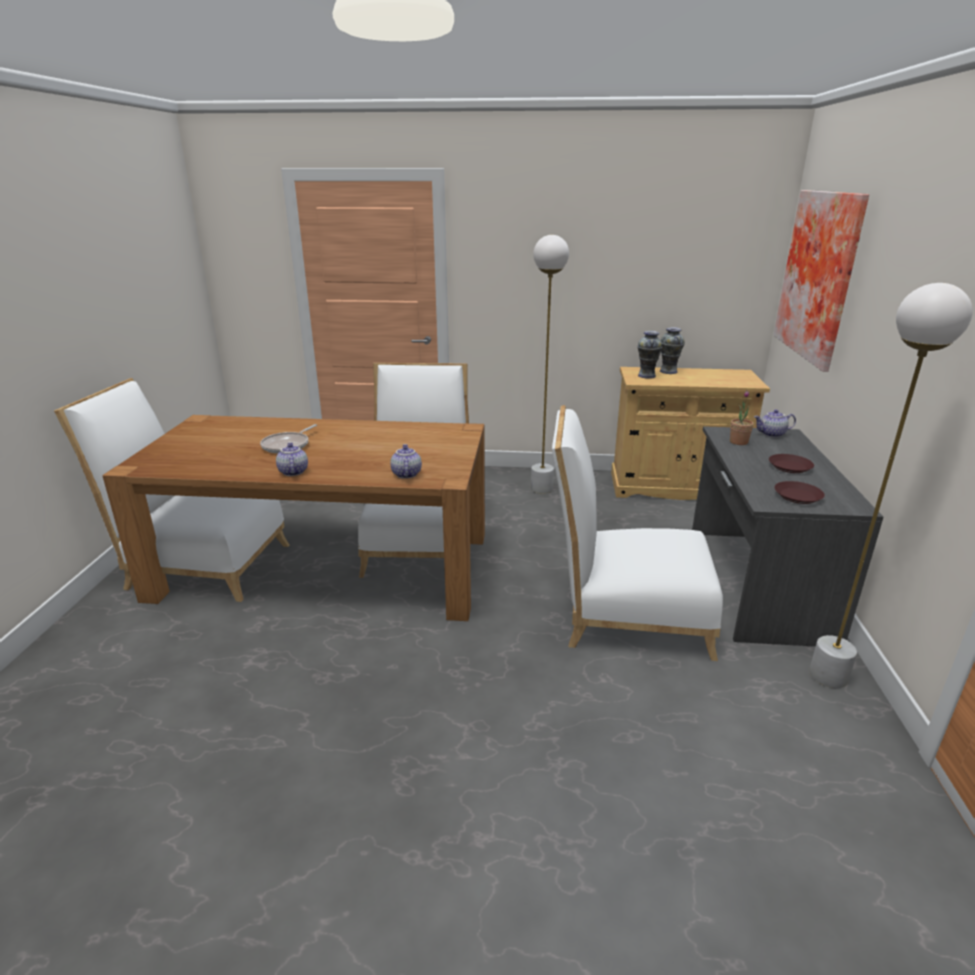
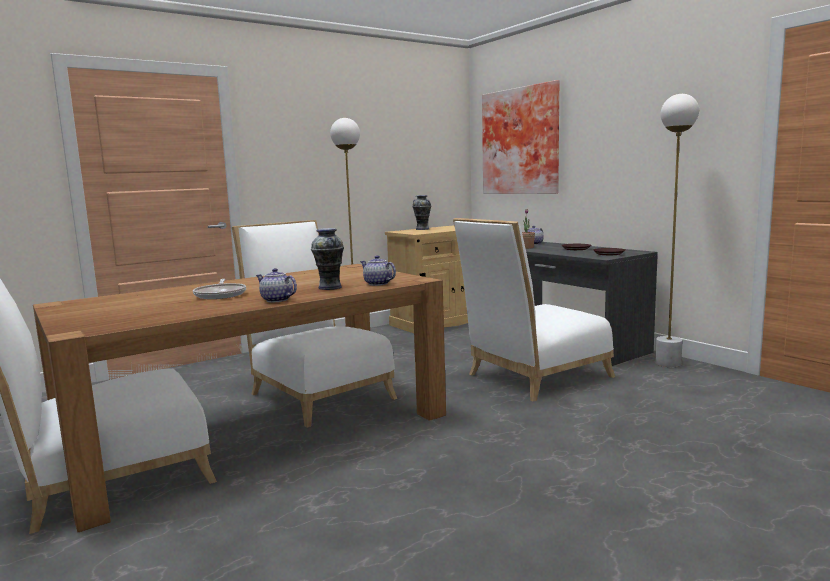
camera: 40 degrees left, 15 degrees down
(647, 376) = (415, 231): vase -> vase (330, 287)

